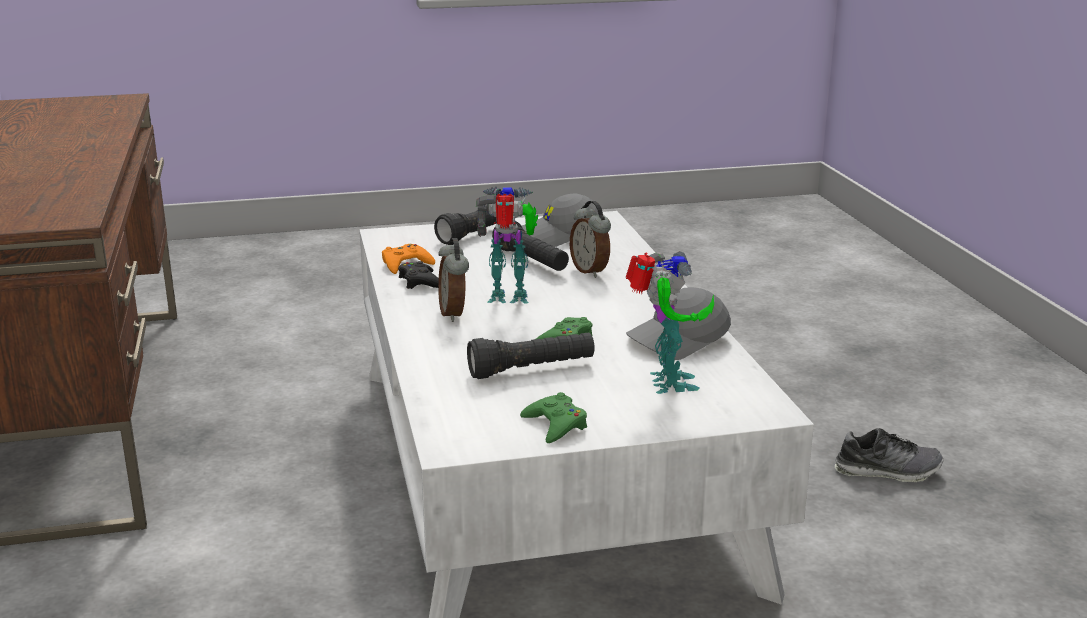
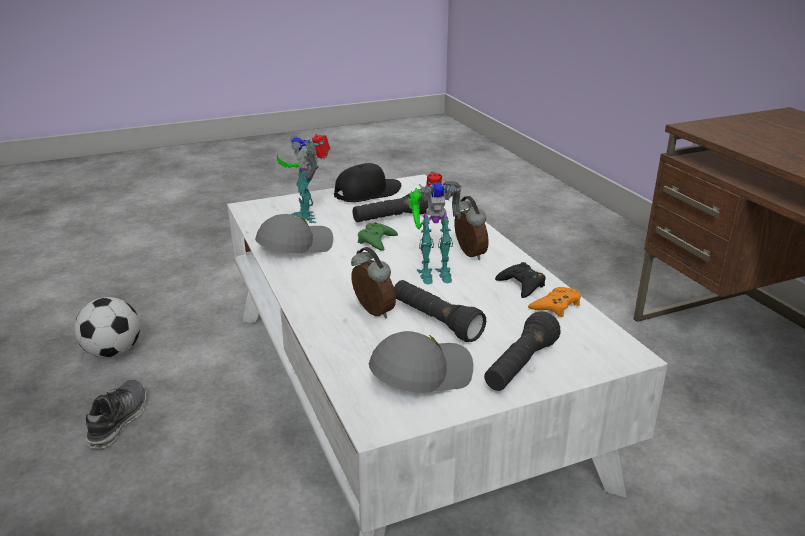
camera: 170 degrees right, 5 degrees up
(555, 425) = (367, 193): green game controller -> black cap
(887, 471) = (118, 420): shoe -> shoe turned 105 degrees clockwise
(969, 559) = (113, 352): none -> football

